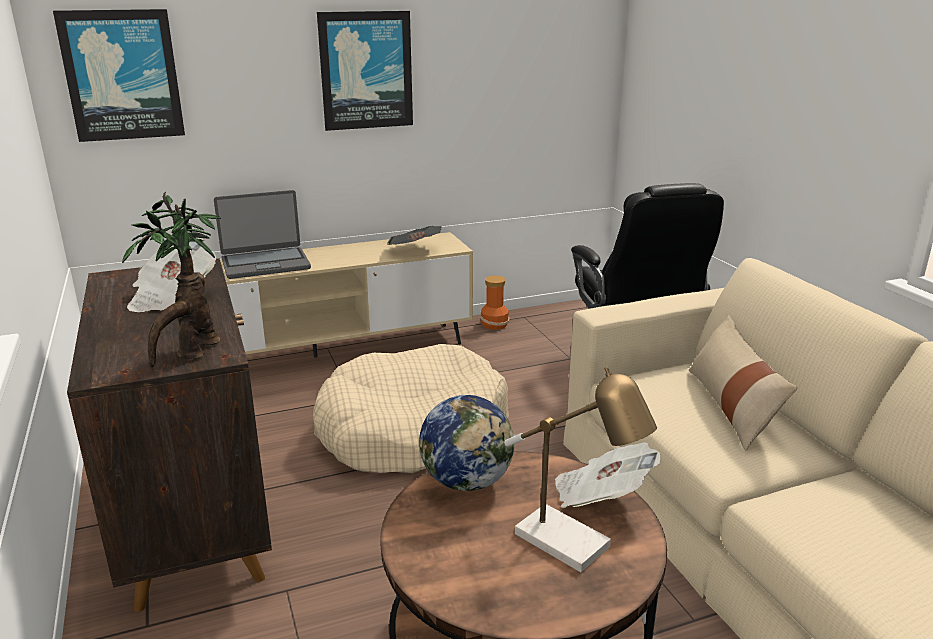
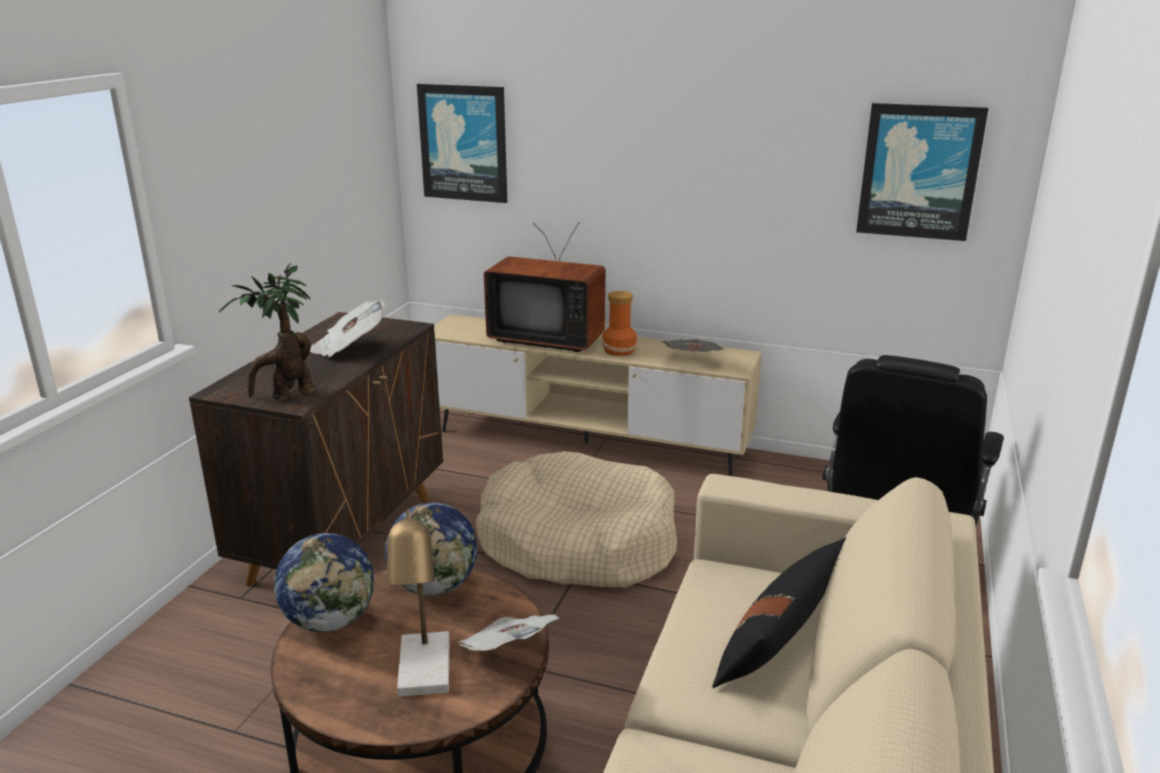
camera: 40 degrees right, 0 degrees up
(265, 264) = (548, 338): laptop -> television
(366, 70) = (685, 161): picture -> picture (919, 172)
(427, 552) = (330, 621): none -> globe
(493, 324) = (794, 470): vase -> vase (619, 350)
(732, 406) = (778, 642): beige pillow -> black pillow

